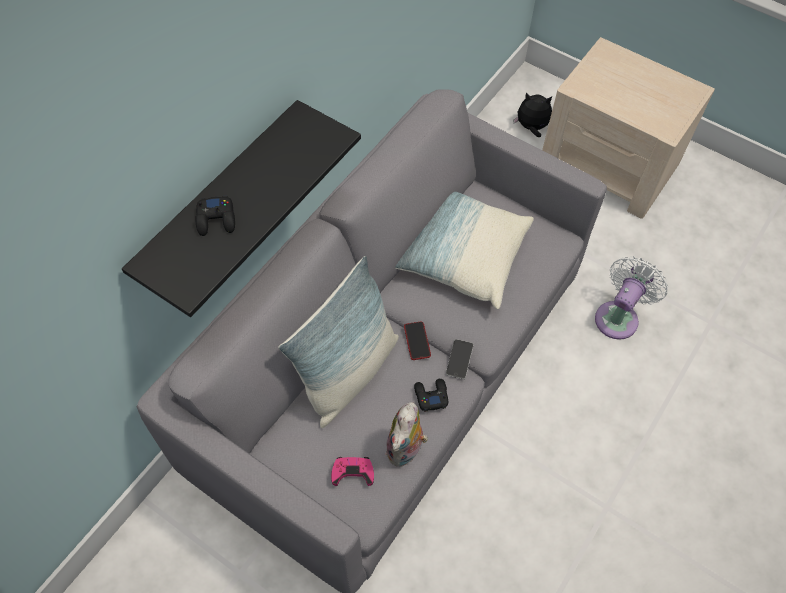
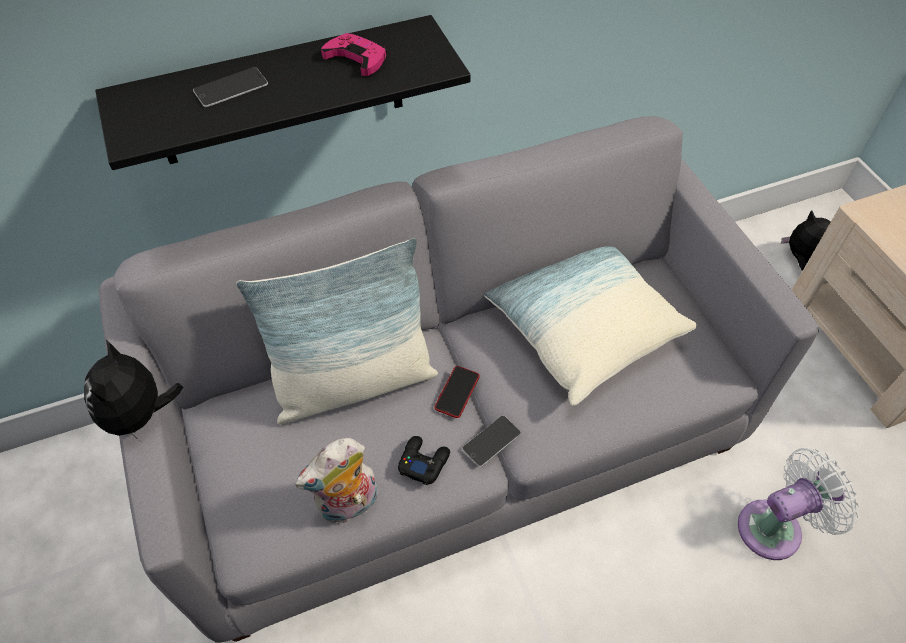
camera: 35 degrees right, 5 degrees down
(216, 219) = (231, 87): black game controller -> phone
(255, 472) = (141, 415): none -> plush toy
(352, 472) = (271, 492): pink game controller -> pink game controller (356, 58)

